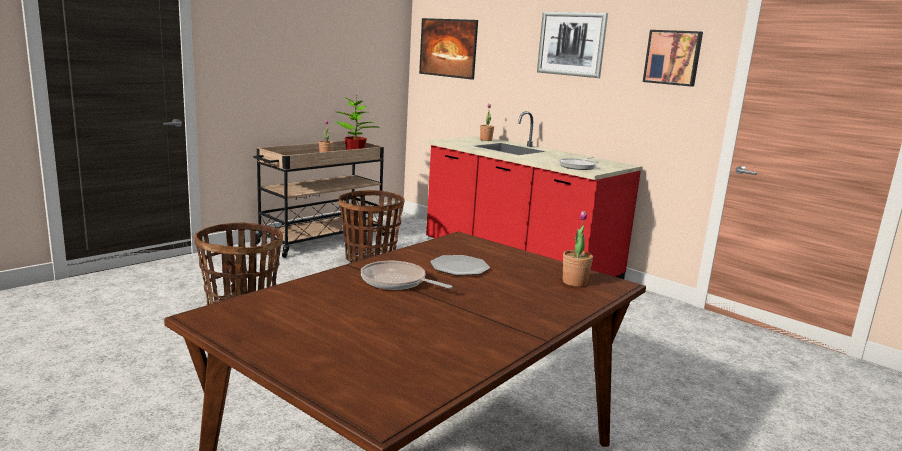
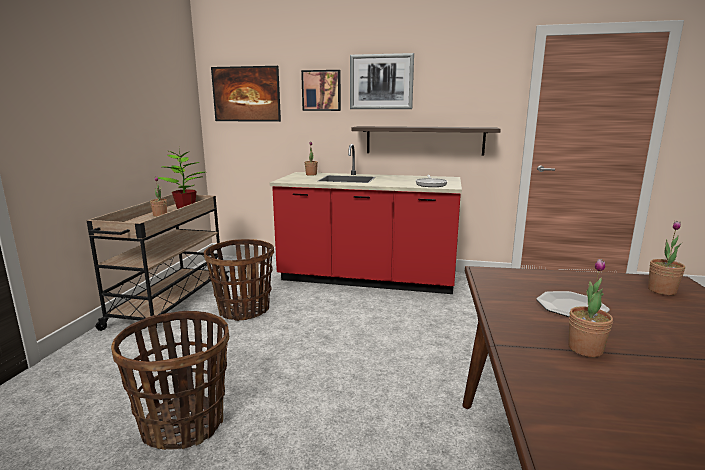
camera: 30 degrees left, 0 degrees up
(396, 282) = (585, 349): frying pan -> potted plant
(609, 116) = (424, 140): none -> shelf
(673, 57) = (476, 87): picture -> picture (321, 90)

